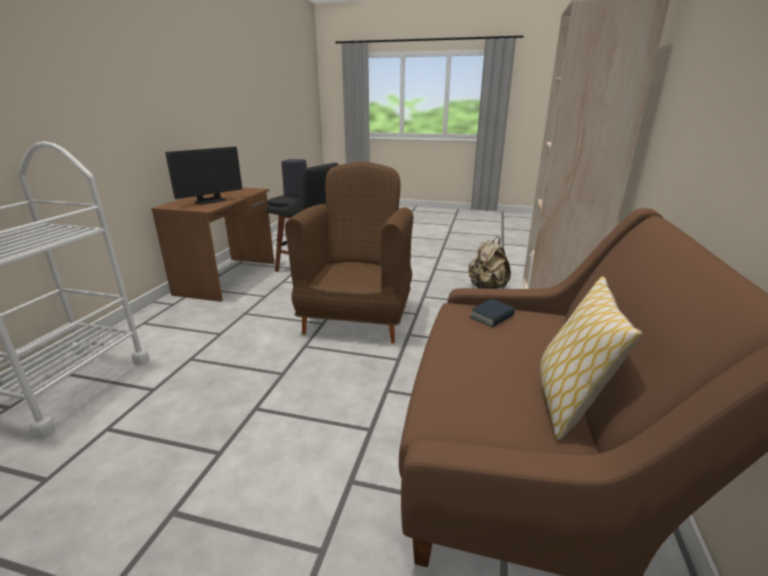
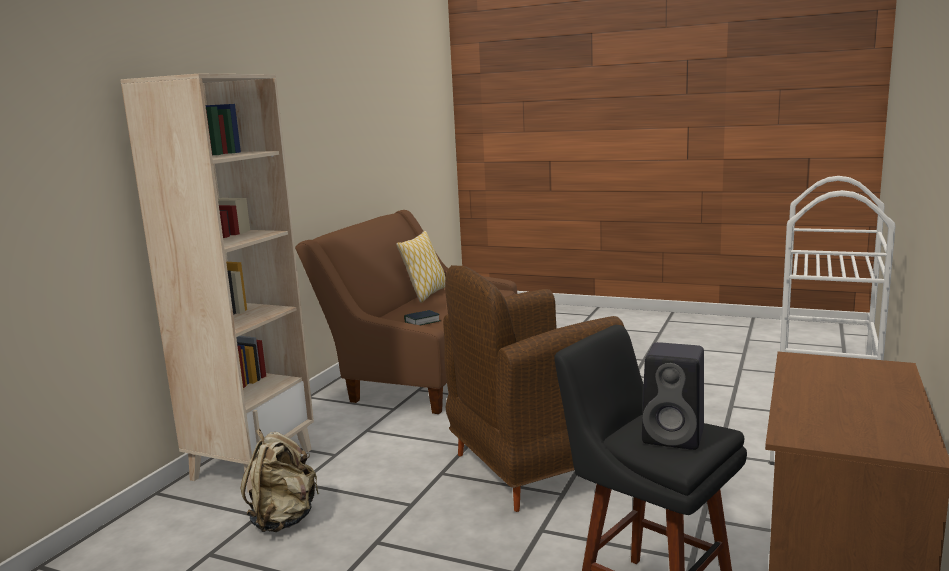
camera: 170 degrees left, 10 degrees down
(210, 201) = (832, 382): monitor -> none
(357, 318) = (530, 469): brown armchair -> brown armchair turned 45 degrees clockwise

